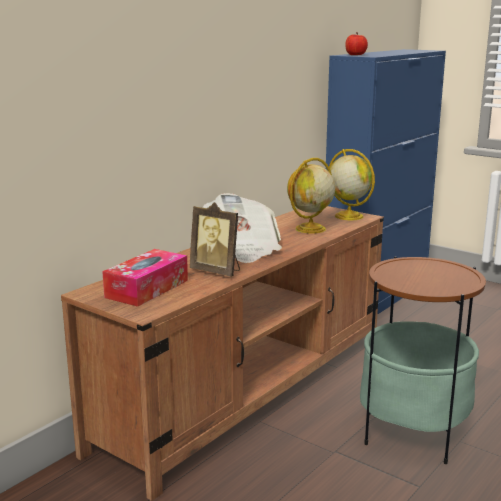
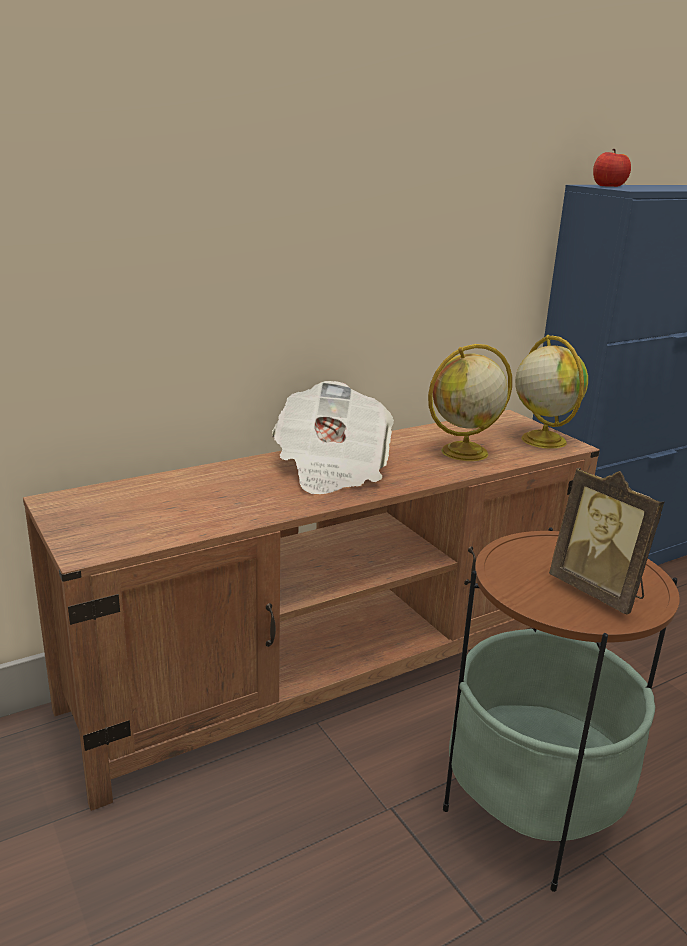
camera: 20 degrees right, 5 degrees up
(147, 289) = (135, 510): tissue box -> none
(217, 271) = (258, 500): picture frame -> picture frame (599, 591)

